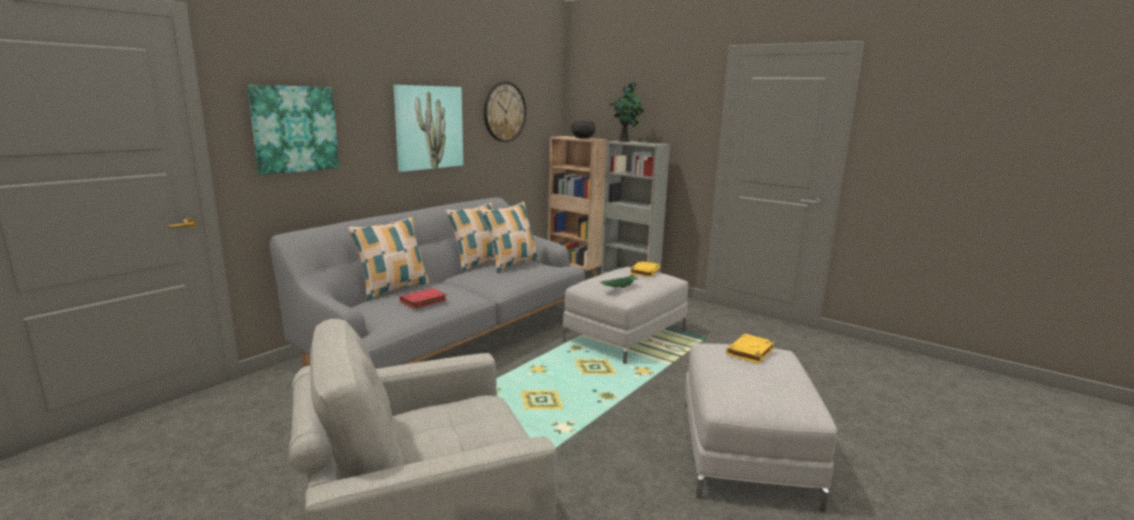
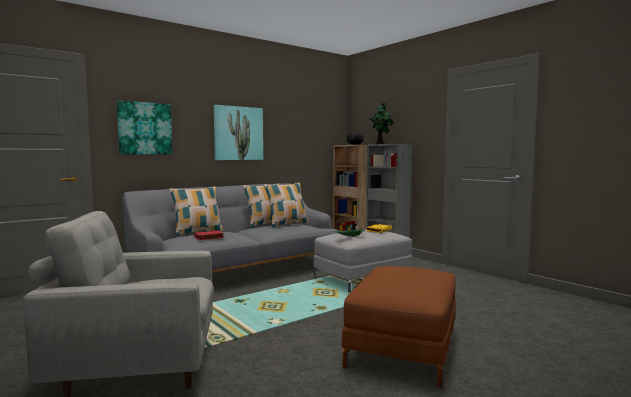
camera: 15 degrees right, 10 degrees down
(504, 112) = (296, 126): wall clock -> none
(746, 451) = (404, 346): grey ottoman -> brown ottoman
(750, 352) = (411, 269): yellow book -> none

